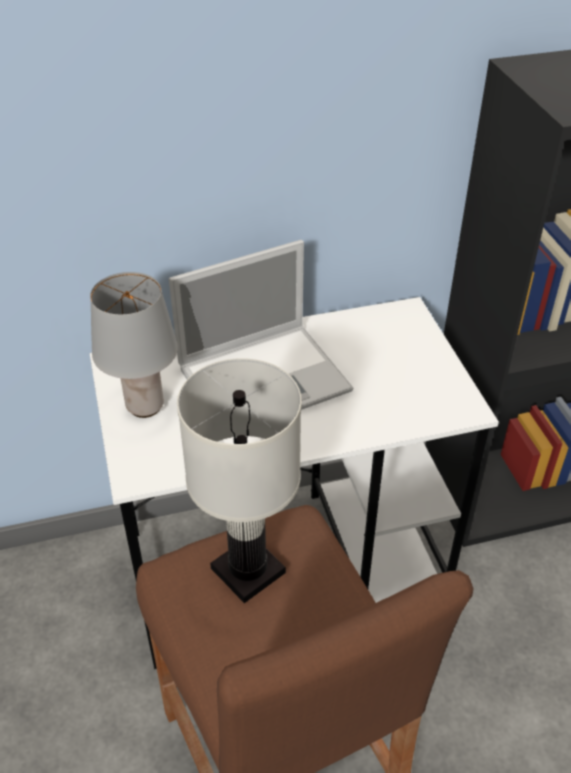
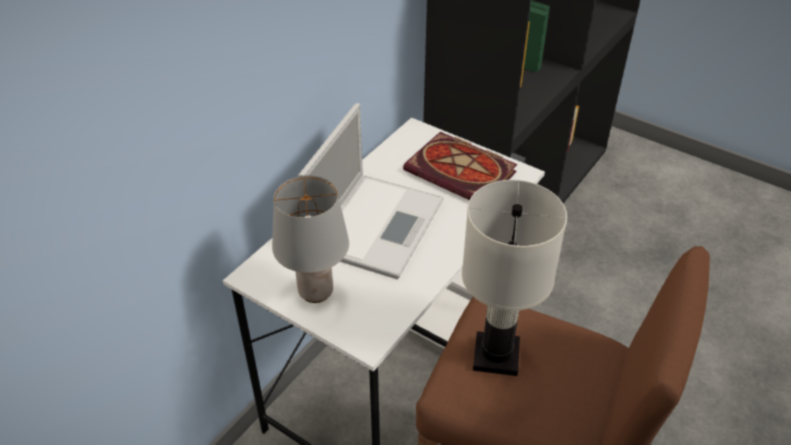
camera: 40 degrees left, 0 degrees up
(407, 375) = (463, 172): none -> book

